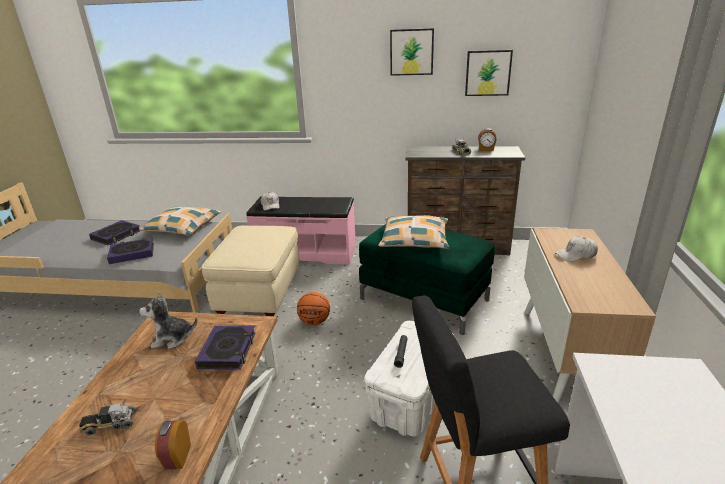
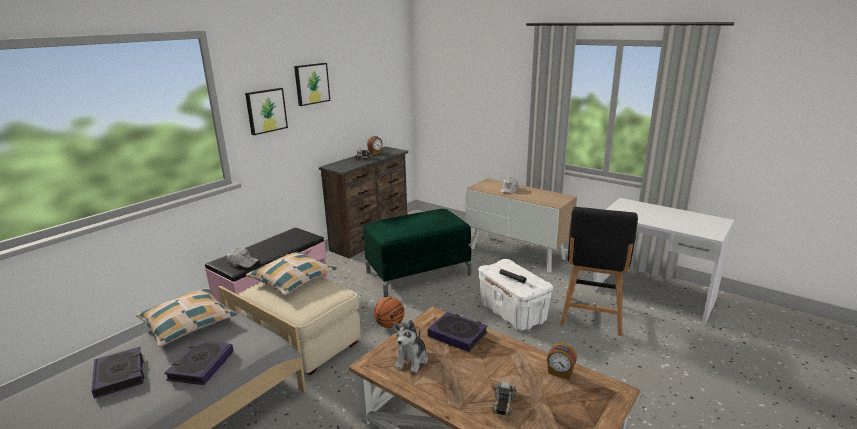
camera: 60 degrees left, 5 degrees down
(414, 240) = (413, 225): pillow -> pillow (292, 279)
(488, 73) = (361, 94): picture -> picture (266, 110)

